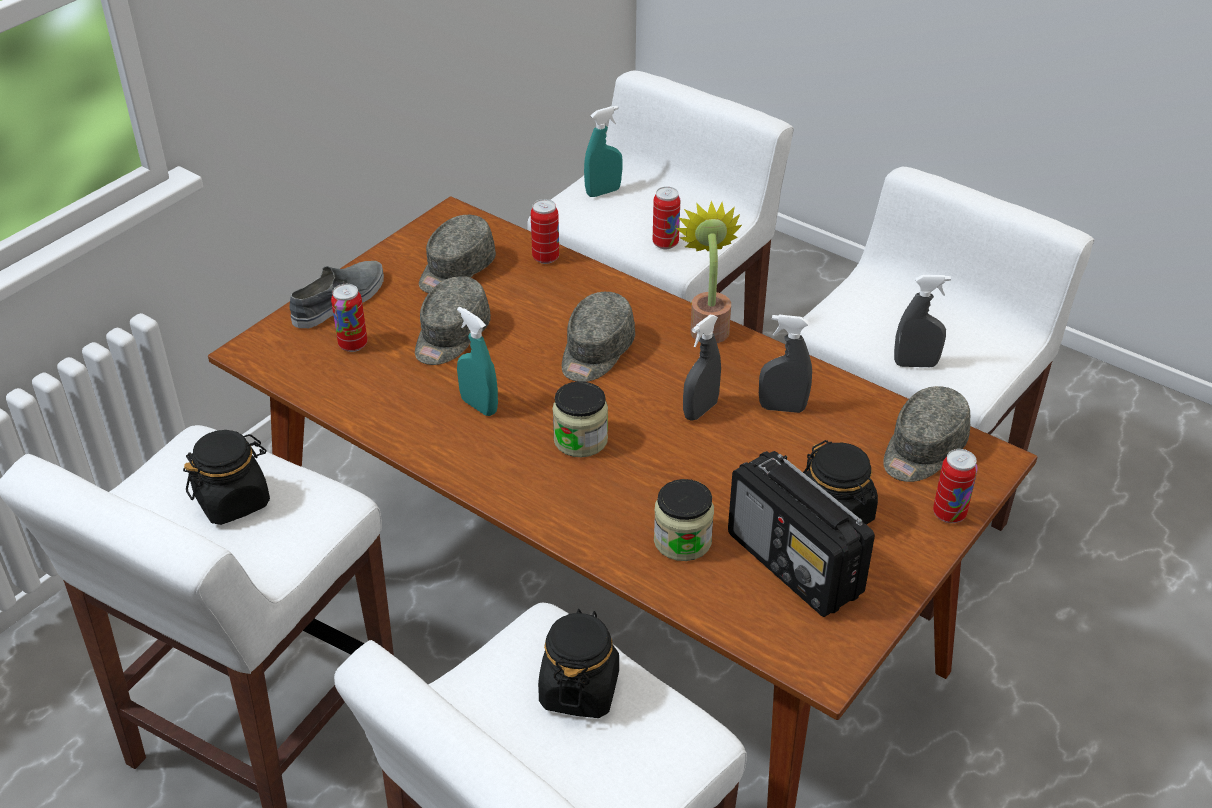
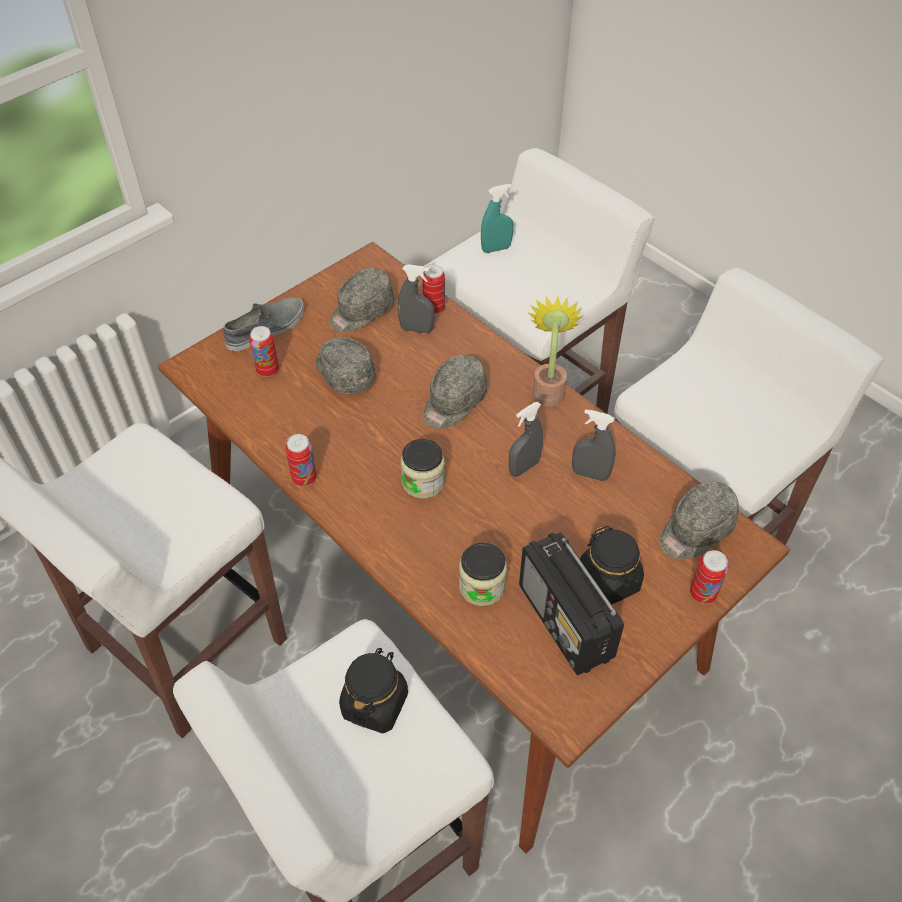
camera: 10 degrees right, 10 degrees up
(233, 500) = (153, 495): black jar -> none
(450, 337) = (343, 373): grey cap -> grey cap turned 105 degrees clockwise
(479, 406) = (351, 439): turquoise spray bottle -> none
(665, 243) = (534, 303): can -> can (304, 478)
(915, 364) = (712, 444): grey spray bottle -> grey spray bottle (416, 329)

